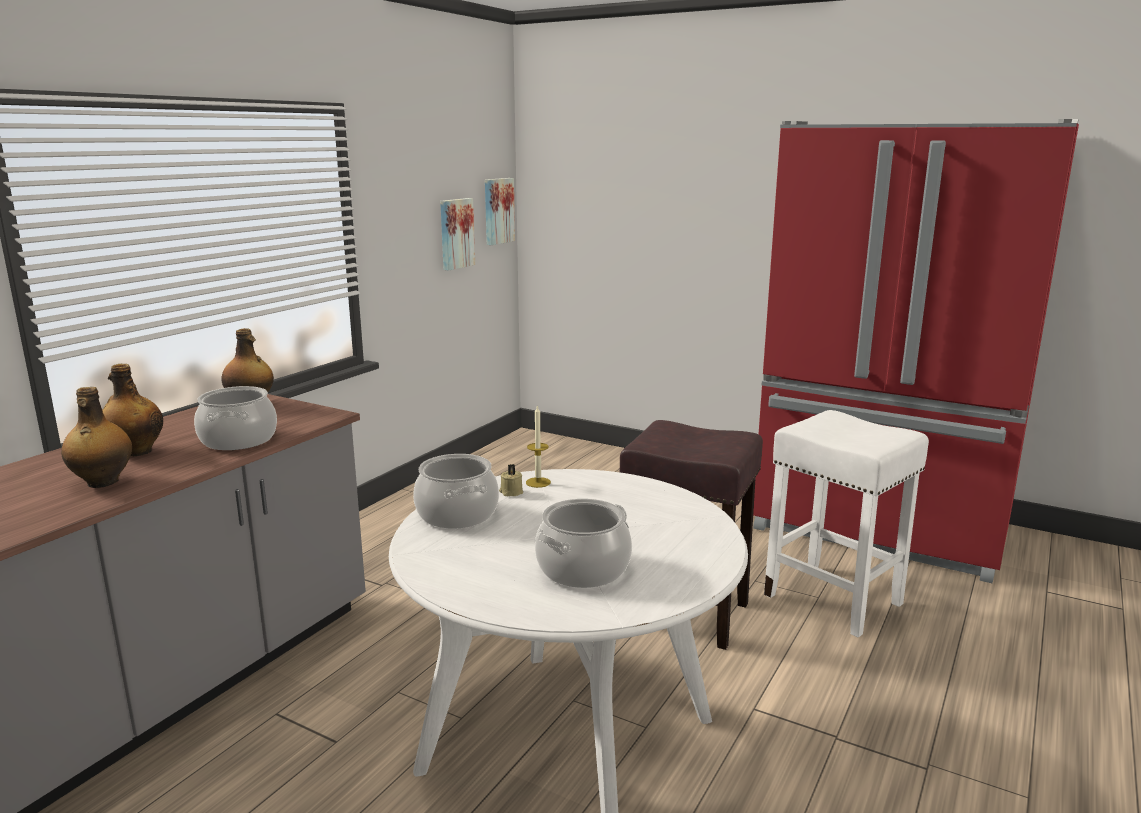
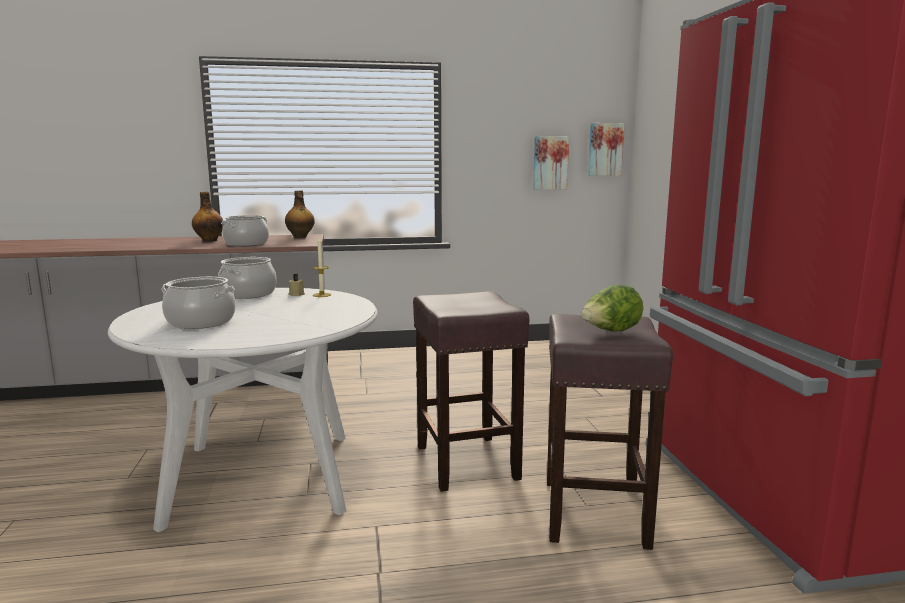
camera: 50 degrees right, 5 degrees down
(102, 482) = (166, 244): bottle -> none
(835, 600) = (595, 514): white stool -> brown stool
(864, 433) = (610, 332): none -> lettuce

